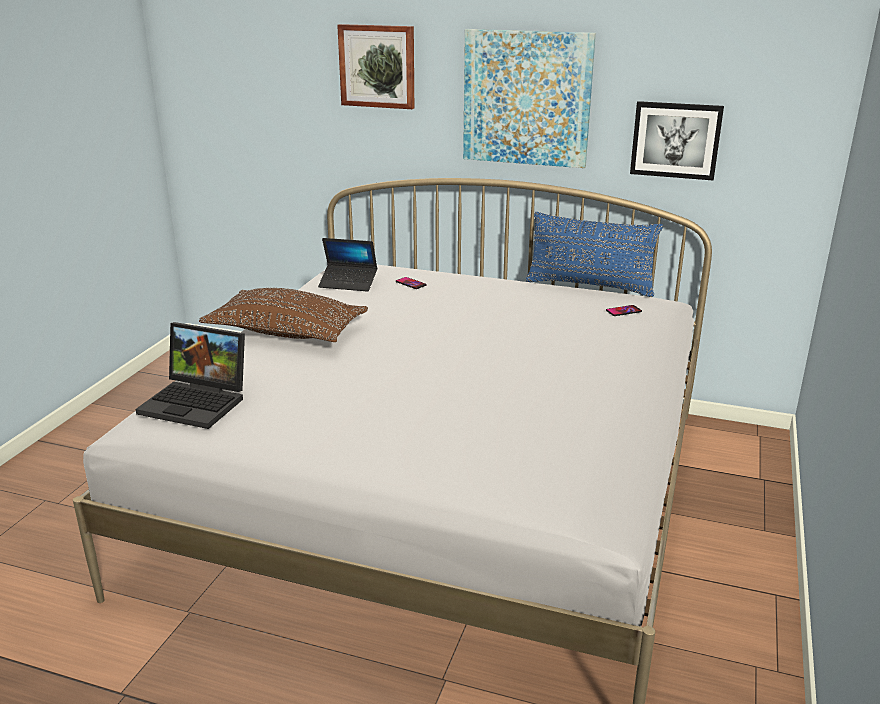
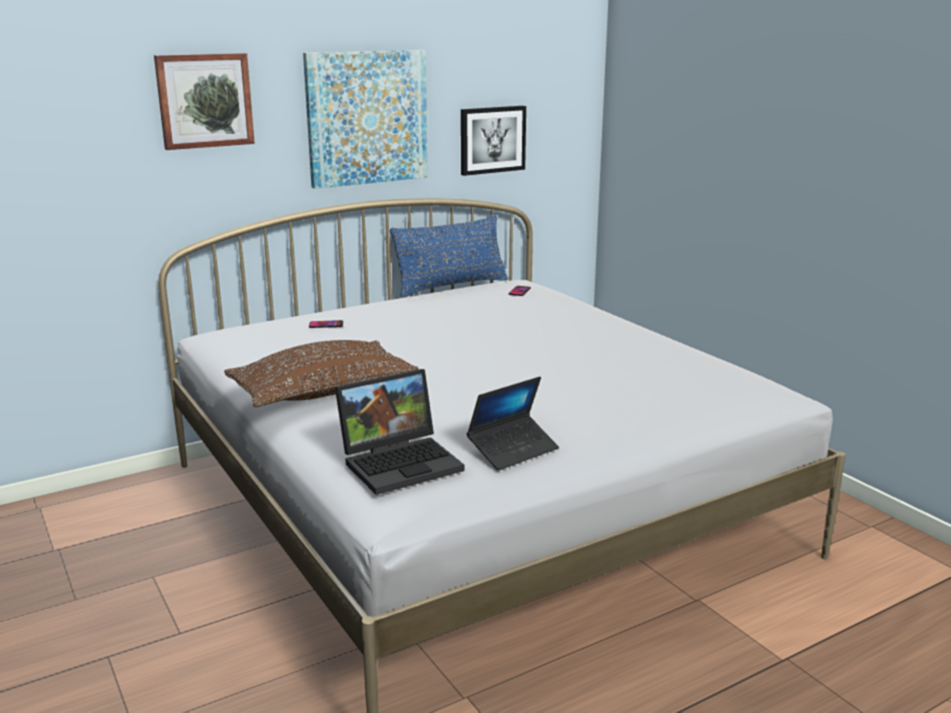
camera: 50 degrees left, 5 degrees down
(348, 283) = (270, 343): laptop -> laptop (513, 450)

